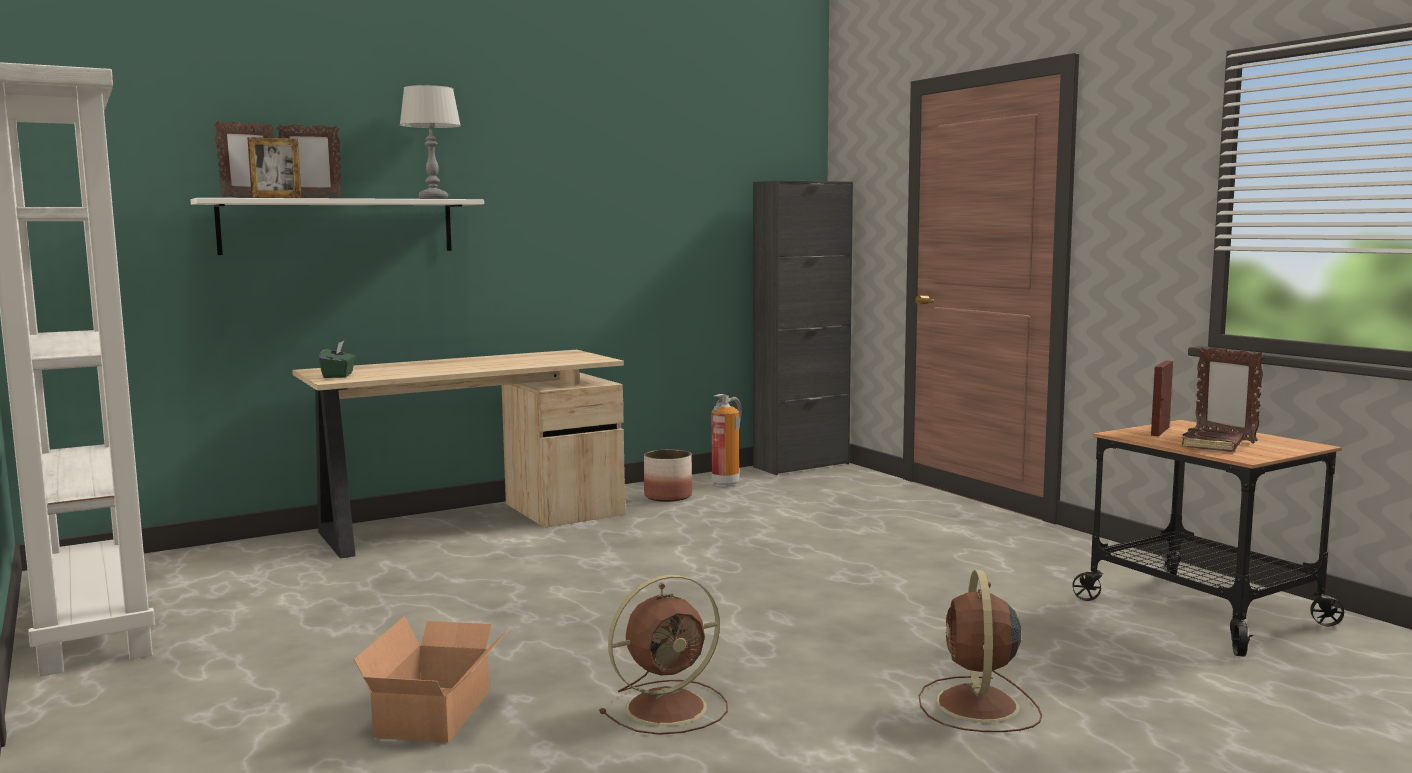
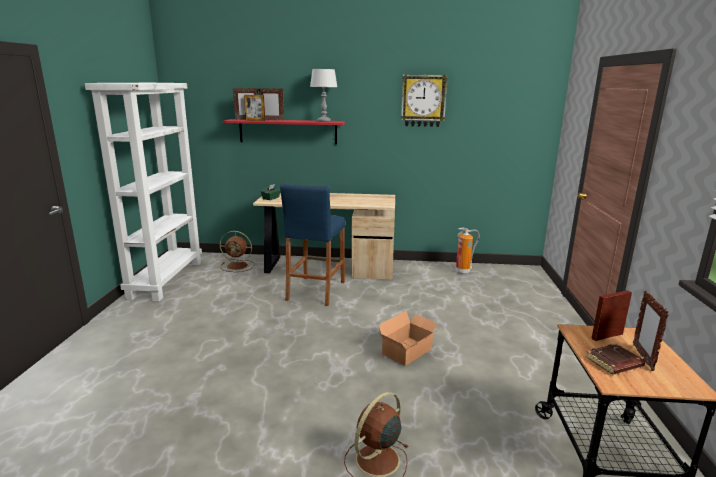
camera: 35 degrees right, 10 degrees up
(338, 226) = (288, 131): white shelf -> red shelf
(440, 712) = (191, 363): cardboard box -> cardboard box (409, 351)
(508, 558) = (315, 291): none -> blue stool
(613, 159) = (423, 101): none -> wall clock
(667, 496) = (425, 273): planter -> none
(669, 707) = (259, 396): brown fan -> brown fan (238, 266)
(801, 465) = (517, 269): black cabinet -> none

